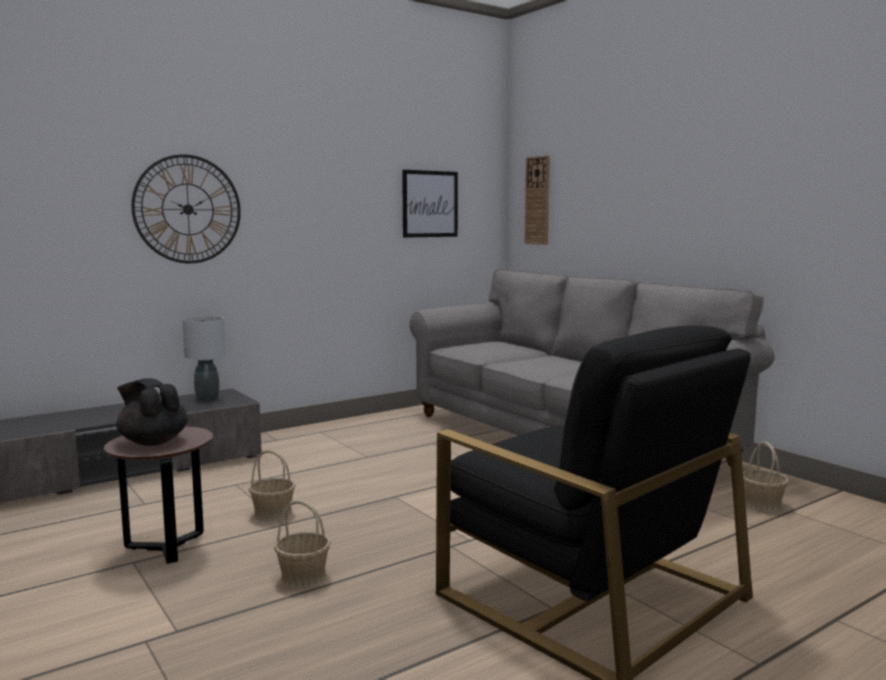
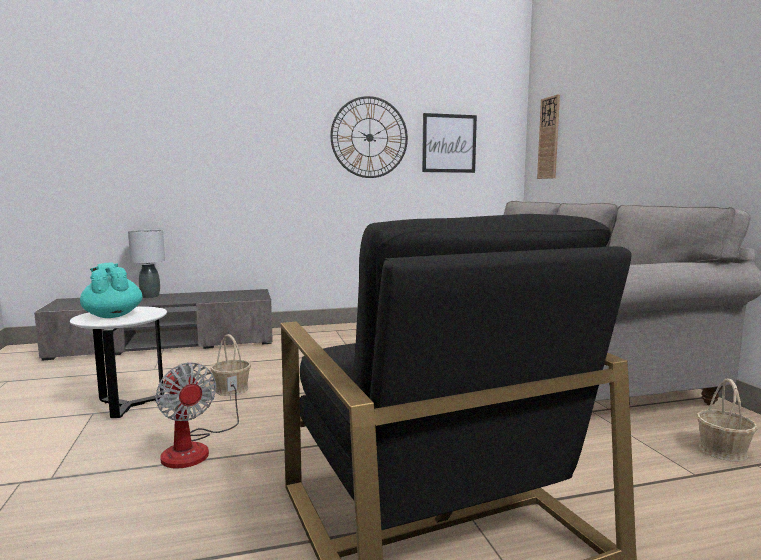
camera: 20 degrees right, 0 degrees up
(153, 442) = (112, 315): black teapot -> turquoise teapot
(167, 548) = (127, 406): brown side table -> white side table
(188, 209) = (234, 144): wall clock -> wall clock (369, 137)
(207, 399) = (238, 294): grey table lamp -> grey table lamp (150, 296)
(303, 577) = (195, 448): basket -> fan

